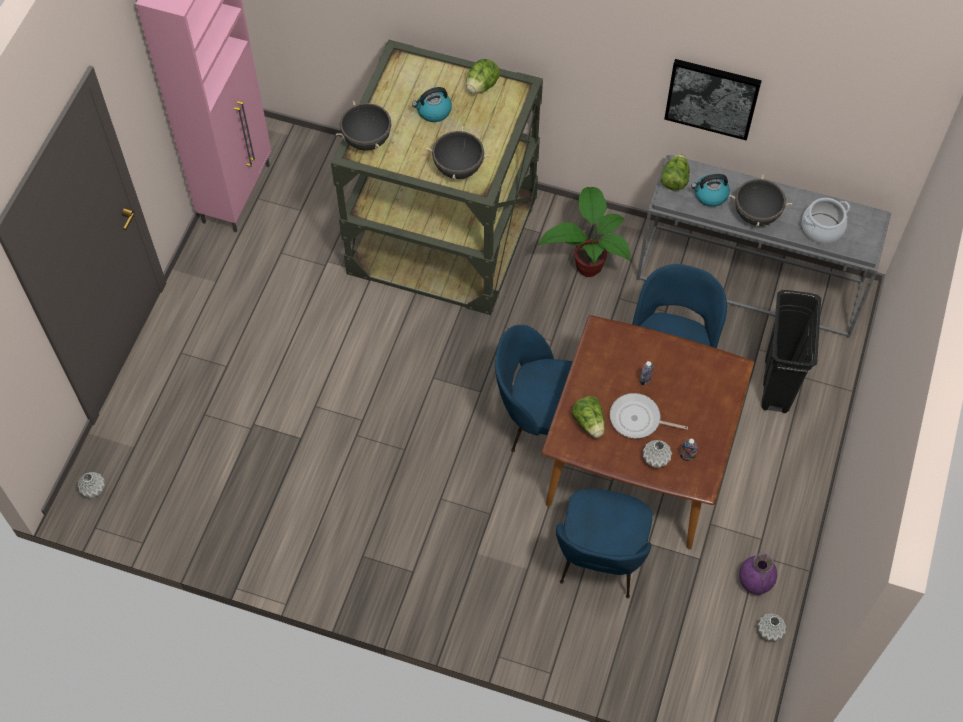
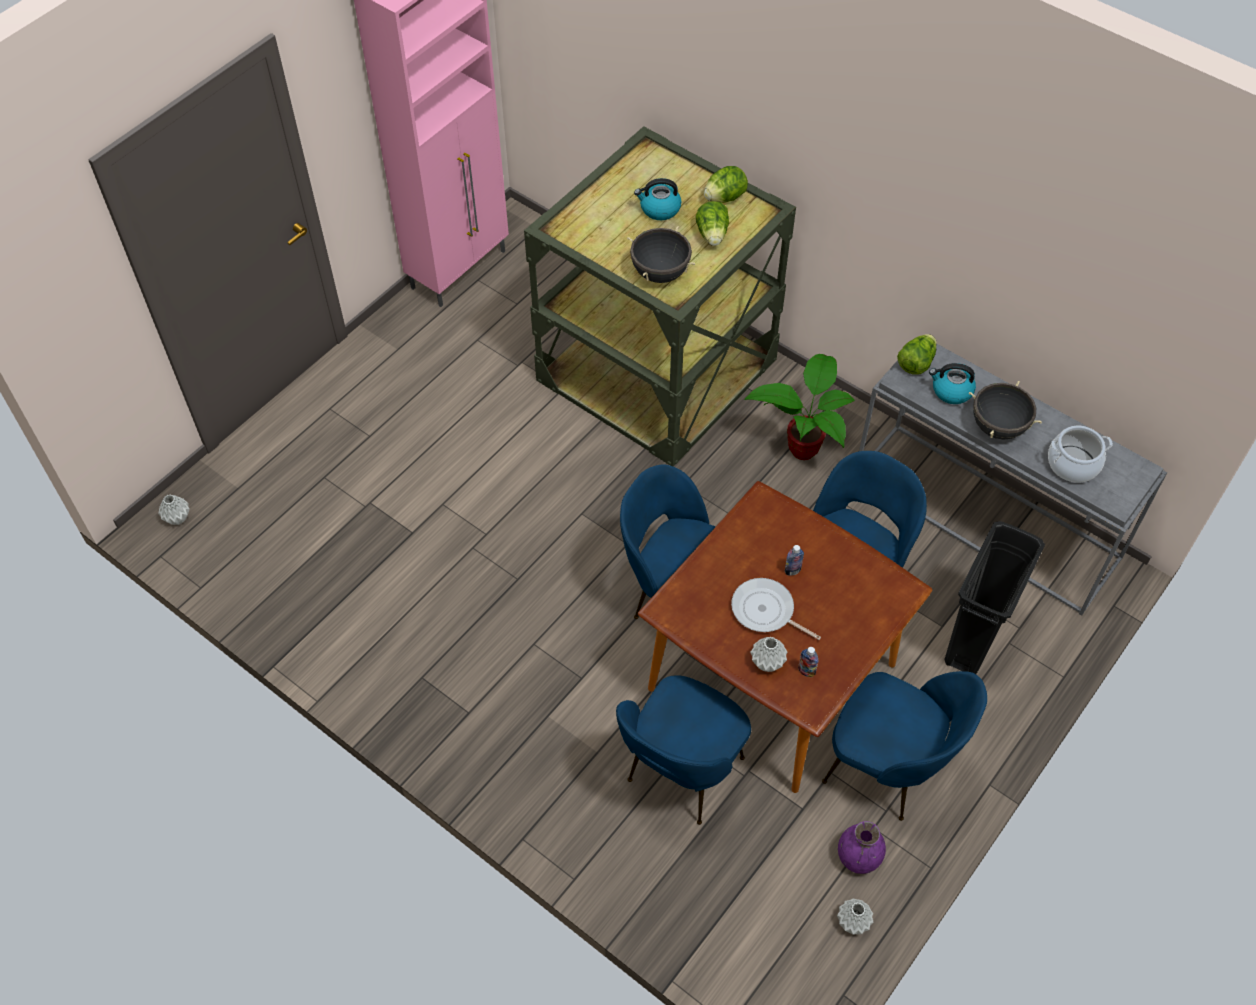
camera: 20 degrees right, 5 degrees down
(367, 140) = (573, 219): black cooking pot -> none
(589, 423) = (707, 597): lettuce -> lettuce (712, 235)
(712, 98) = (979, 271): picture -> none
(751, 509) = (887, 772): none -> blue chair

